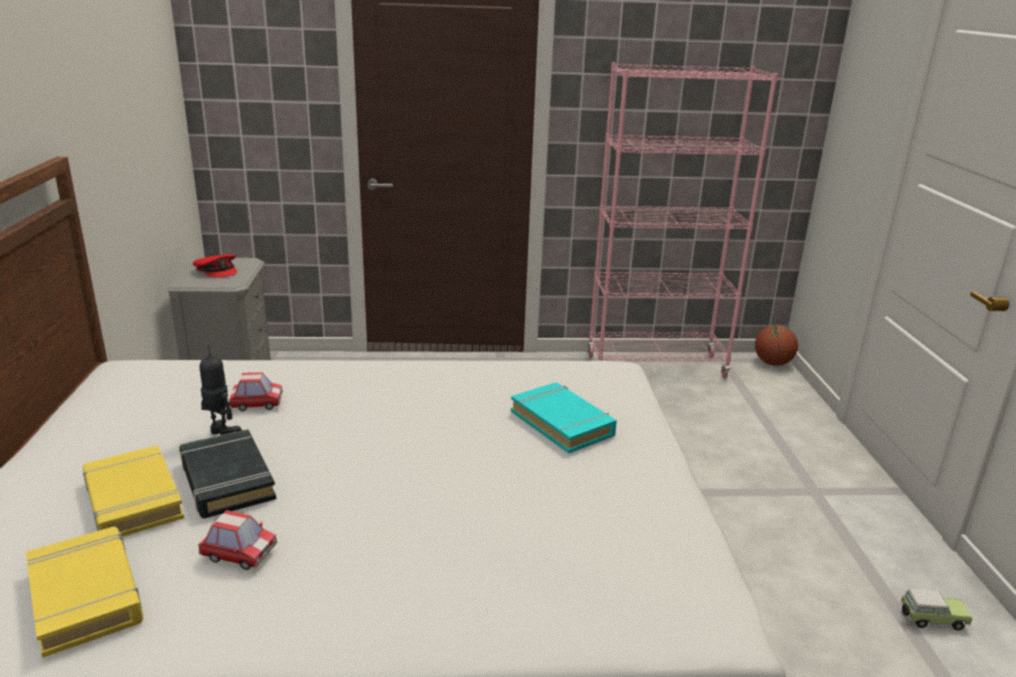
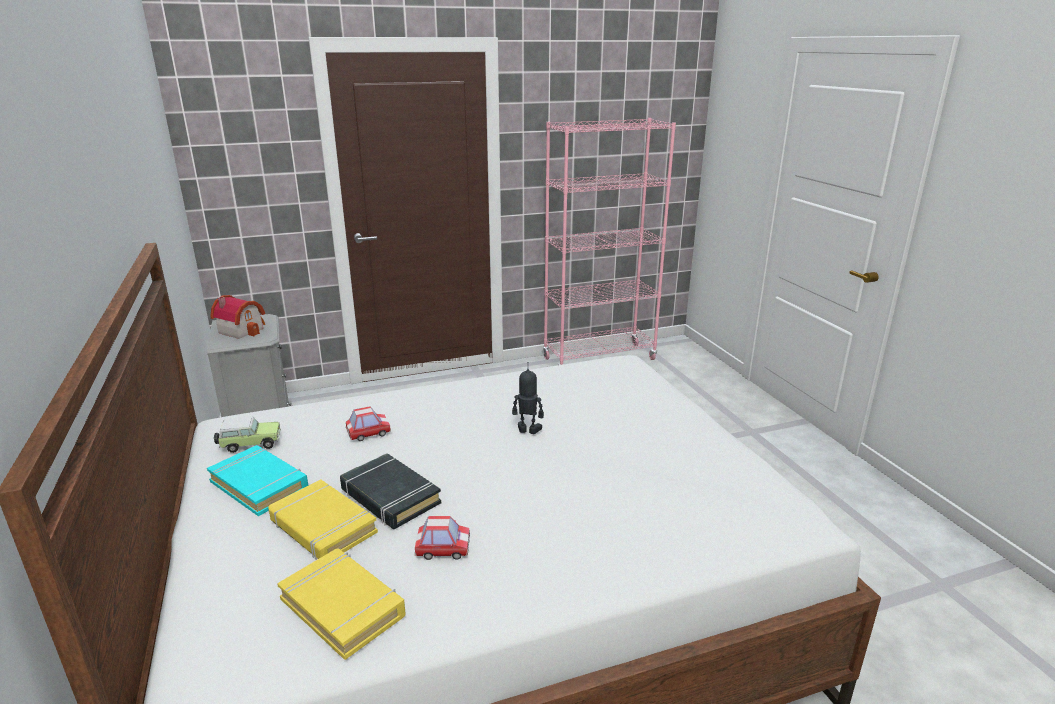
camera: 15 degrees left, 0 degrees up
(217, 271) = (242, 329): red cap -> toy house
(221, 433) = (357, 461): toy robot -> toy robot (528, 431)
(562, 423) = (615, 407): turquoise book -> turquoise book (260, 485)
(772, 363) = (681, 343): basketball -> none
(930, 619) = (862, 504): toy car -> toy car (249, 444)

